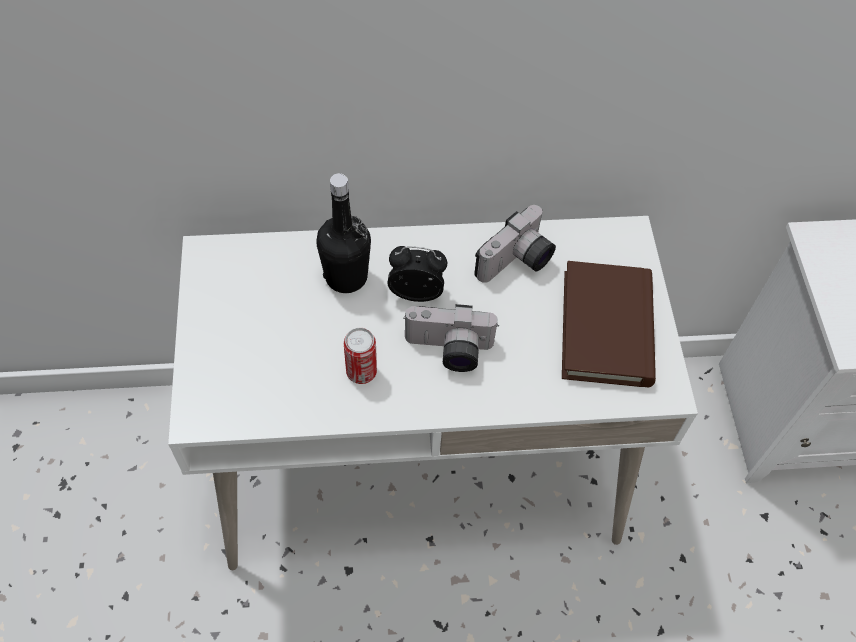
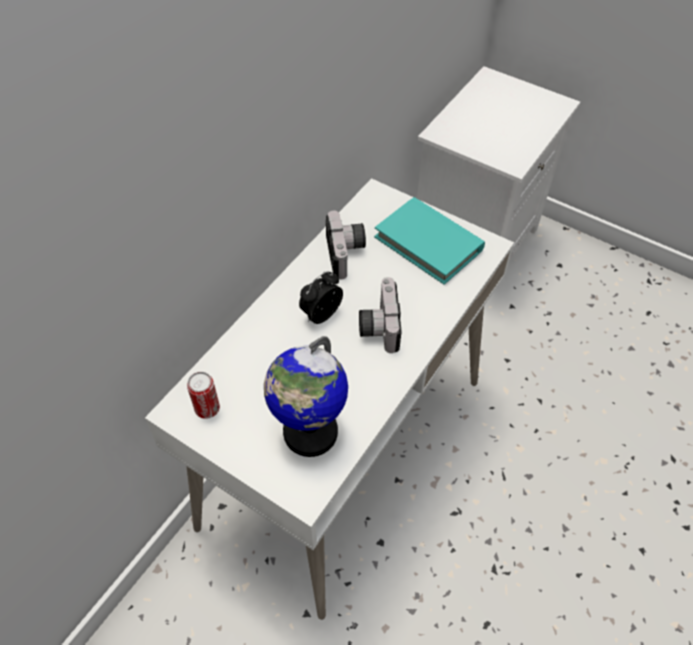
camera: 50 degrees left, 5 degrees down
(268, 375) = (309, 432): none -> globe
(346, 277) = (274, 343): black bottle -> none
(361, 372) = (353, 379): can -> can (207, 409)
(448, 351) = (378, 325): camera -> camera turned 135 degrees clockwise
(606, 328) = (428, 243): brown book -> turquoise book

